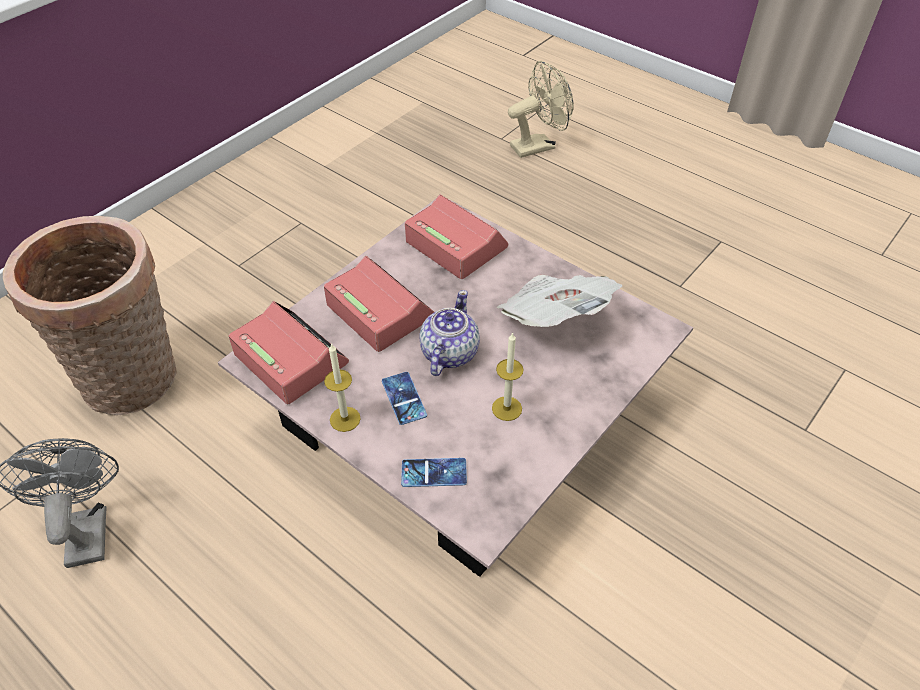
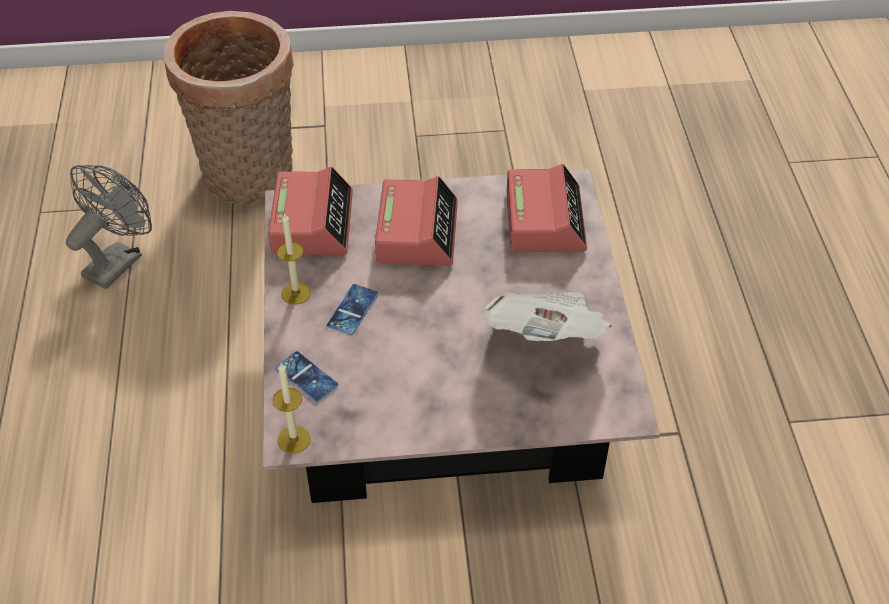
camera: 45 degrees right, 0 degrees up
(448, 353) = (426, 301): teapot -> none
(507, 408) = (415, 374): candle -> candle (294, 439)
(538, 145) = (820, 192): beige fan -> none

